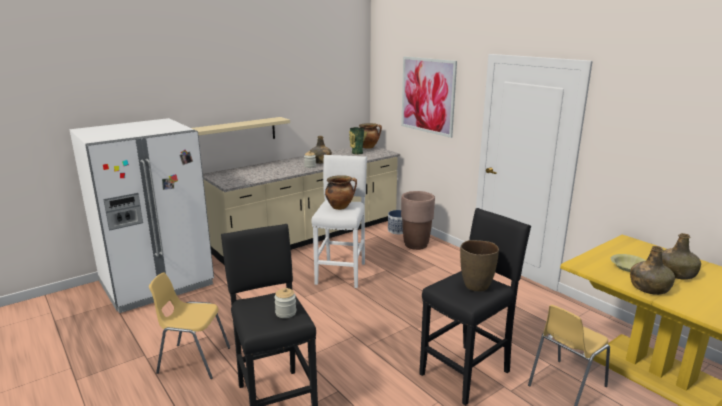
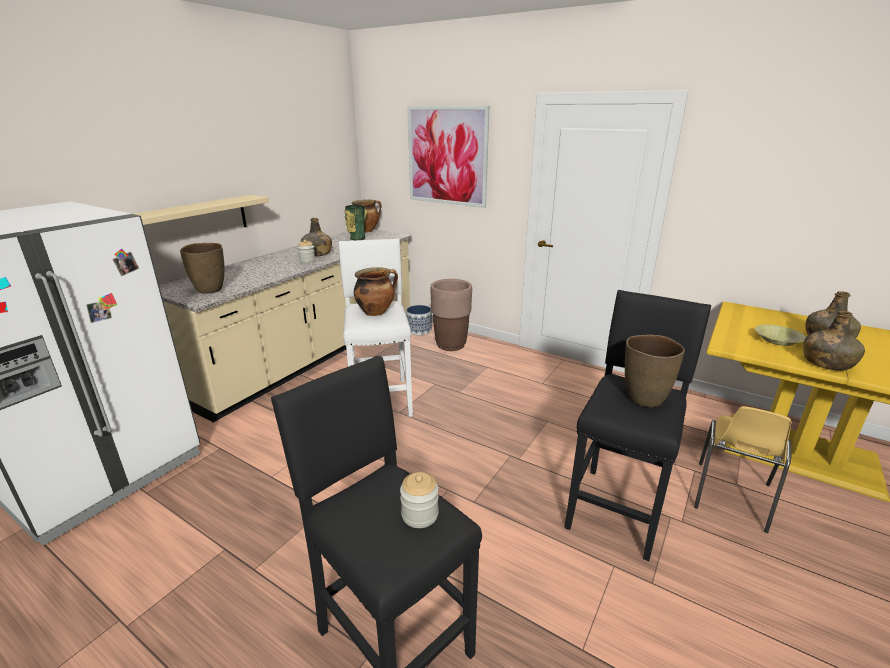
camera: 20 degrees left, 5 degrees up
(193, 360) = (218, 604): yellow chair -> none
(238, 179) = (210, 290): none -> brown vase

